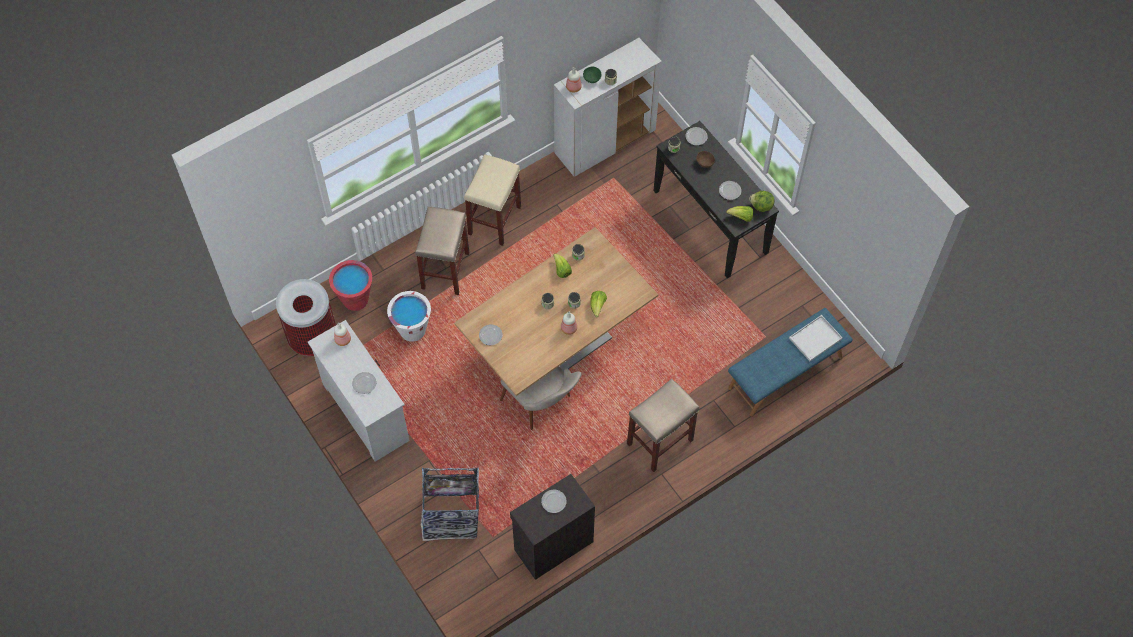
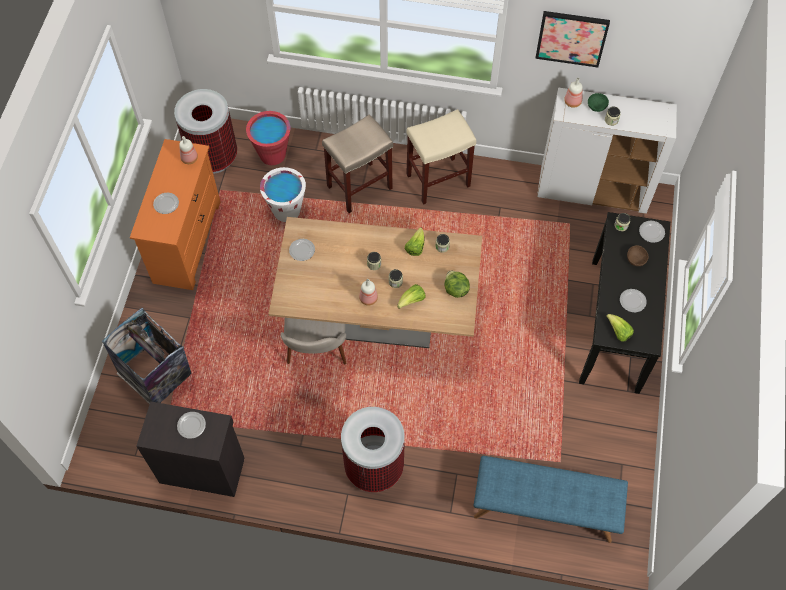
camera: 45 degrees right, 0 degrees up
(365, 411) = (187, 241): white dresser -> orange dresser
(554, 43) = (571, 38): none -> picture
(659, 443) = (373, 467): beige stool -> trash can
(761, 206) = (647, 338): lettuce -> lettuce (455, 289)
(815, 337) = (587, 499): white tray -> none

